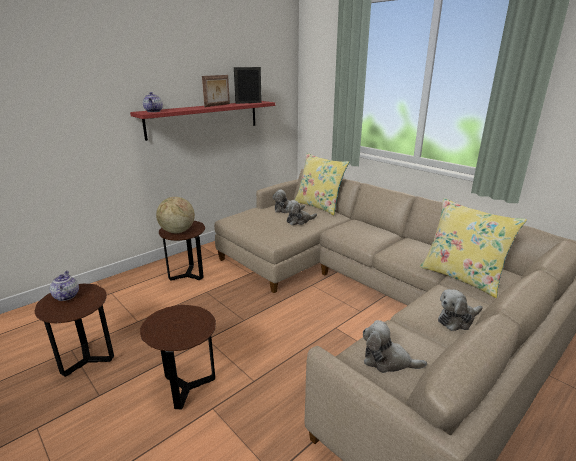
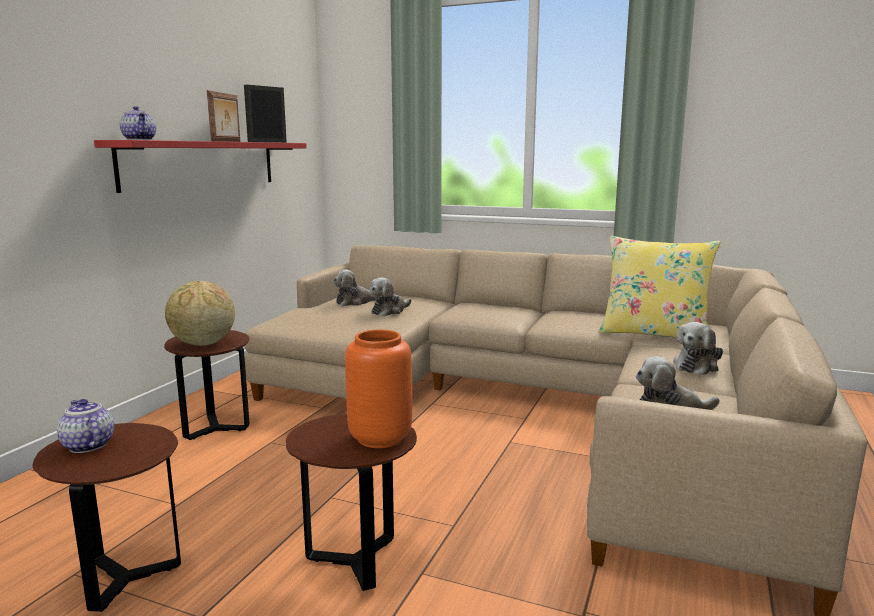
camera: 25 degrees left, 10 degrees down
(190, 331) = (381, 438): none -> orange vase
(319, 206) = (397, 294): yellow pillow -> none

